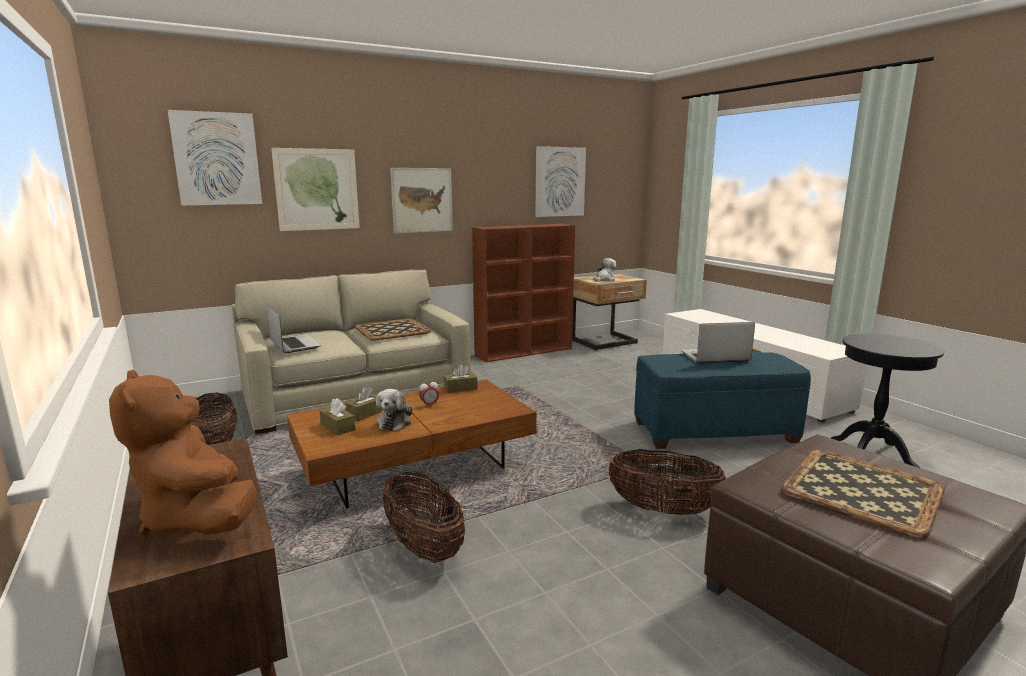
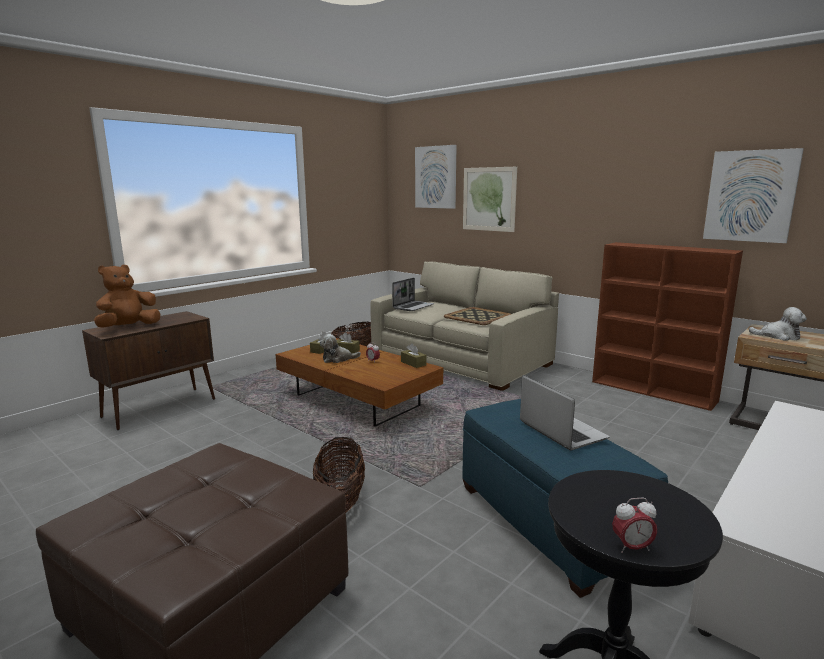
camera: 70 degrees right, 0 degrees up
(422, 200) = (569, 211): picture -> none
(423, 547) = (263, 423): basket -> none
(861, 490) = (204, 502): tray -> none
(931, 350) = (632, 547): none -> alarm clock

